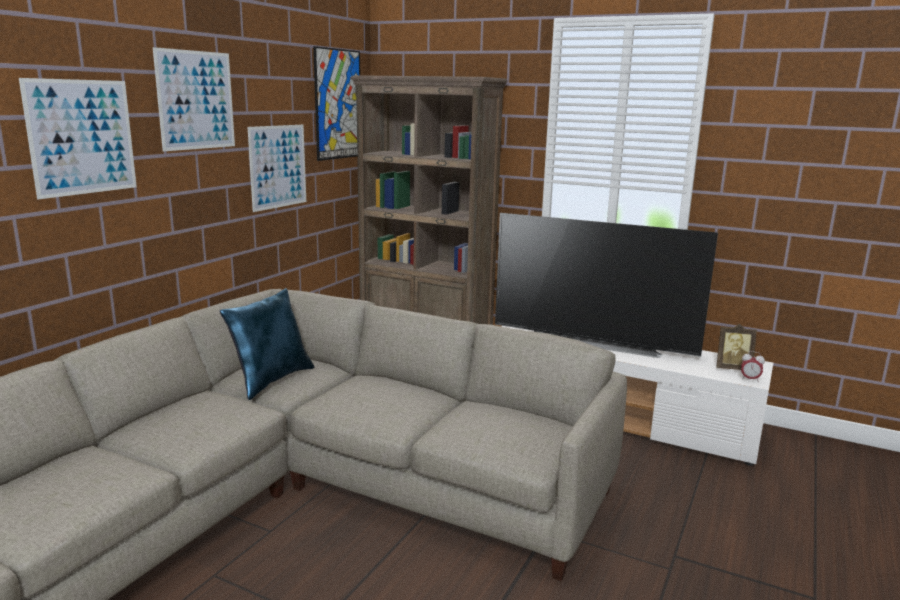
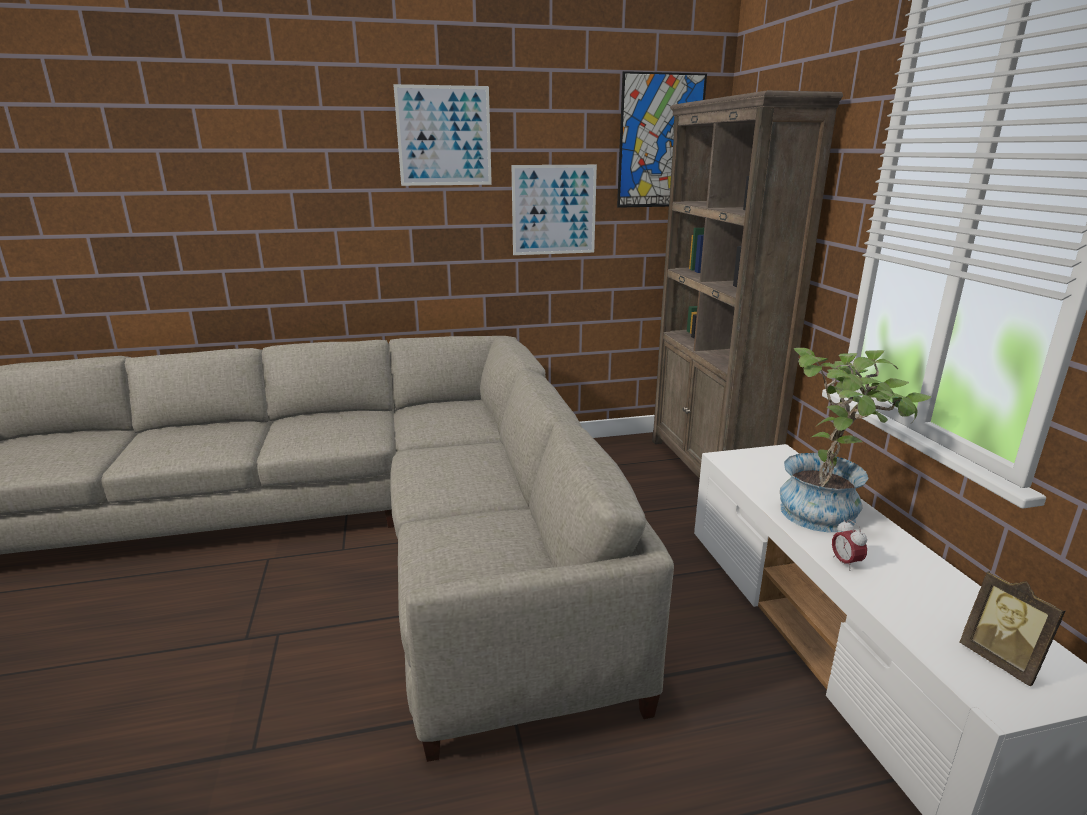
camera: 50 degrees right, 5 degrees up
(82, 137) = (316, 169): picture -> none
(271, 380) = (429, 419): blue pillow -> none
(593, 341) = (829, 512): television -> potted plant
(750, 379) = (996, 697): alarm clock -> alarm clock (845, 563)

